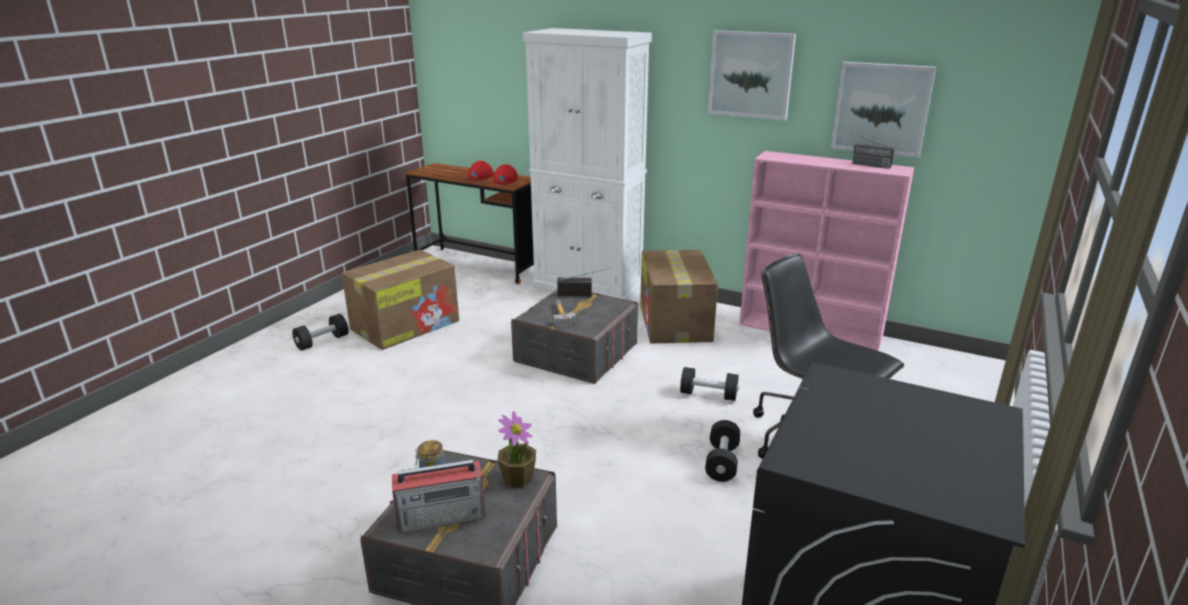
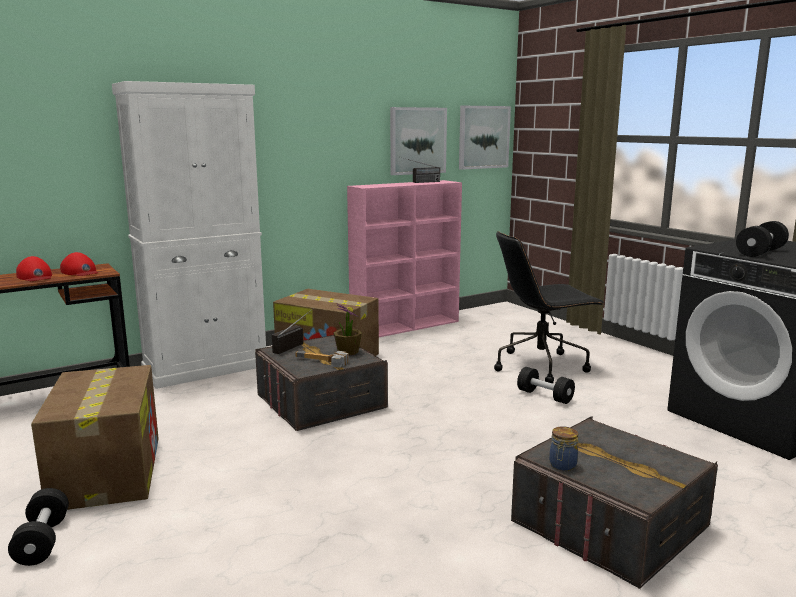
camera: 60 degrees left, 10 degrees down
(442, 516) = (633, 471): radio -> none
(518, 478) = (592, 430): potted plant -> potted plant (347, 352)
(708, 395) = (452, 376): black dumbbell -> black dumbbell (760, 252)
(750, 74) = (325, 122): picture -> picture (483, 137)

